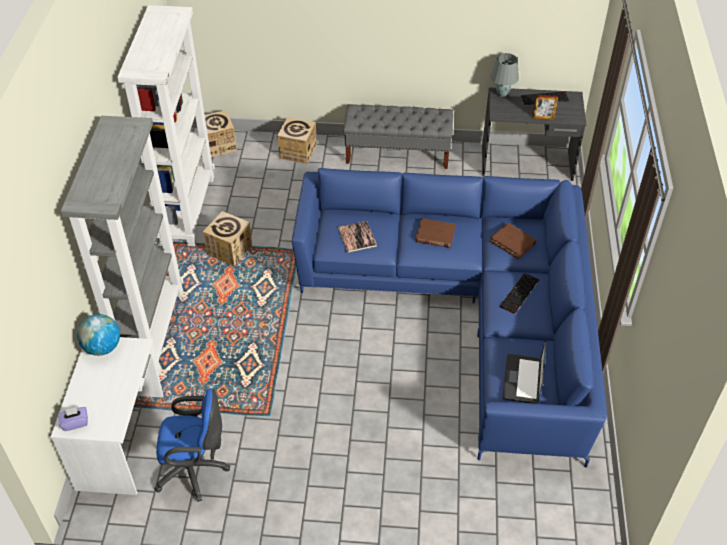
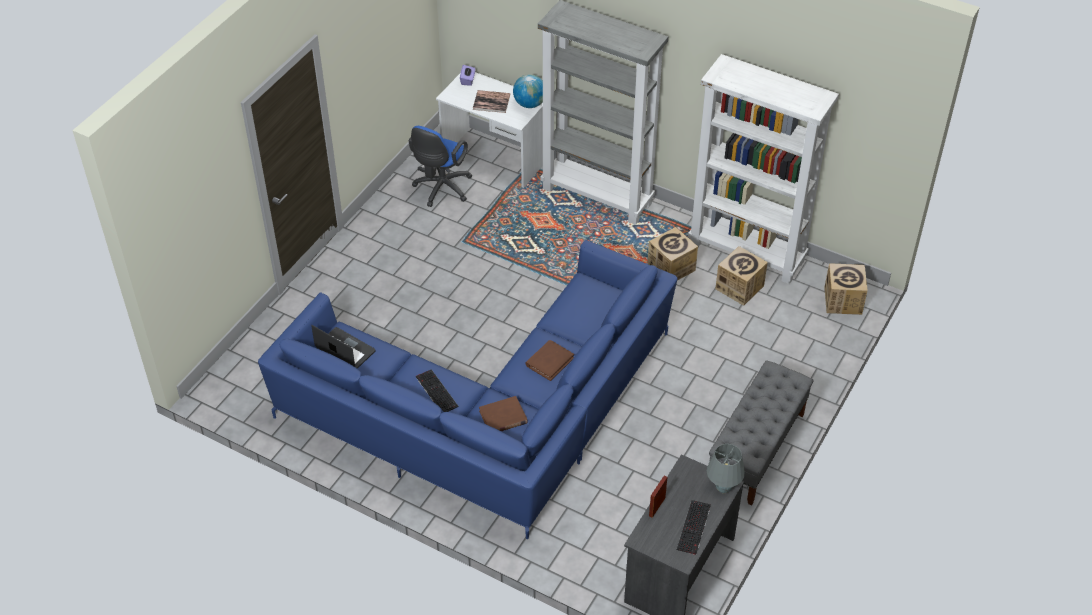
camera: 115 degrees right, 0 degrees up
(298, 152) = (801, 362): cardboard box -> cardboard box (739, 287)
(357, 237) = (581, 304): book -> book (491, 102)

